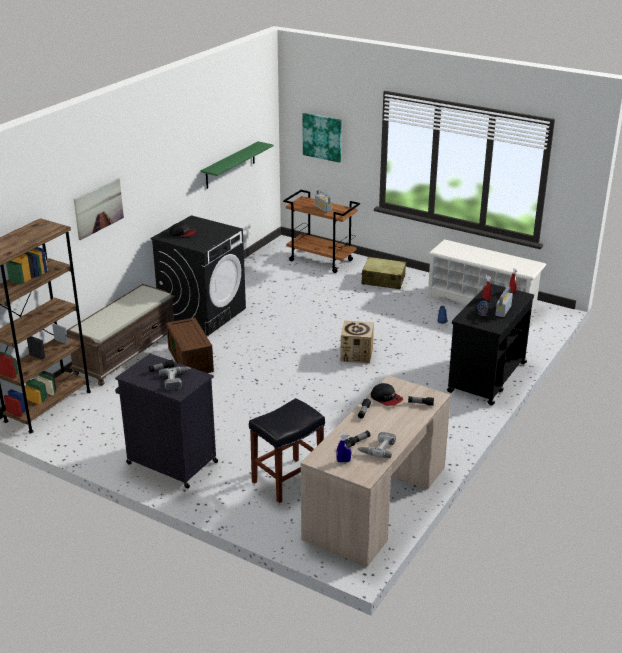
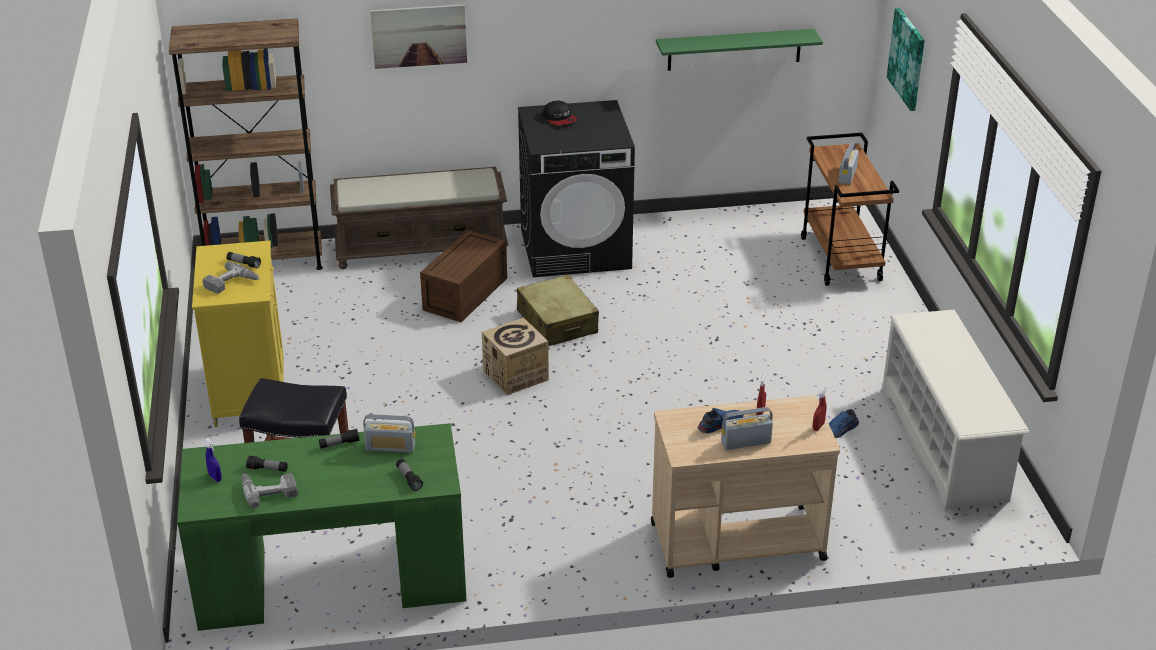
camera: 50 degrees right, 5 degrees up
(170, 462) = (249, 390): black cabinet -> yellow cabinet
(356, 354) = (642, 404): cardboard box -> cardboard box (515, 375)
(375, 502) = (331, 577): beige desk -> green desk
(383, 280) = (868, 332): beige suitcase -> beige suitcase (557, 322)
(386, 398) = (390, 447): cap -> radio
(486, 377) = (736, 541): black cart -> beige cart

